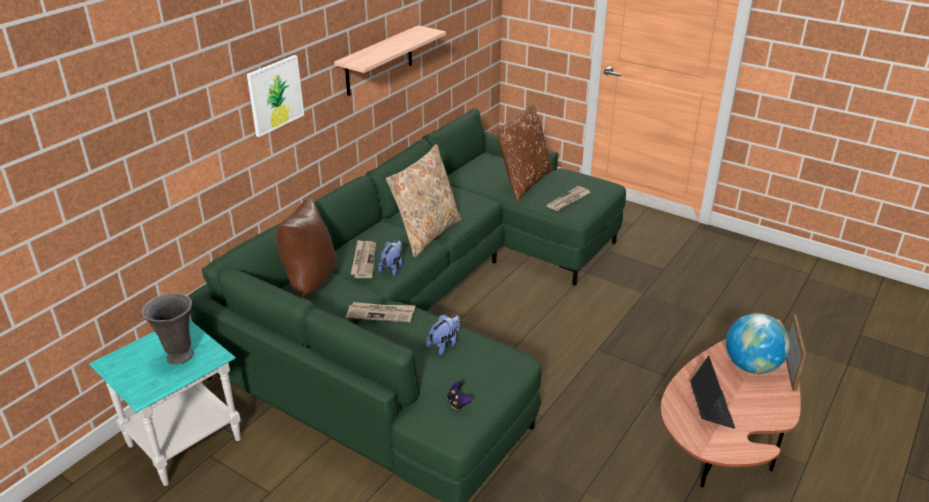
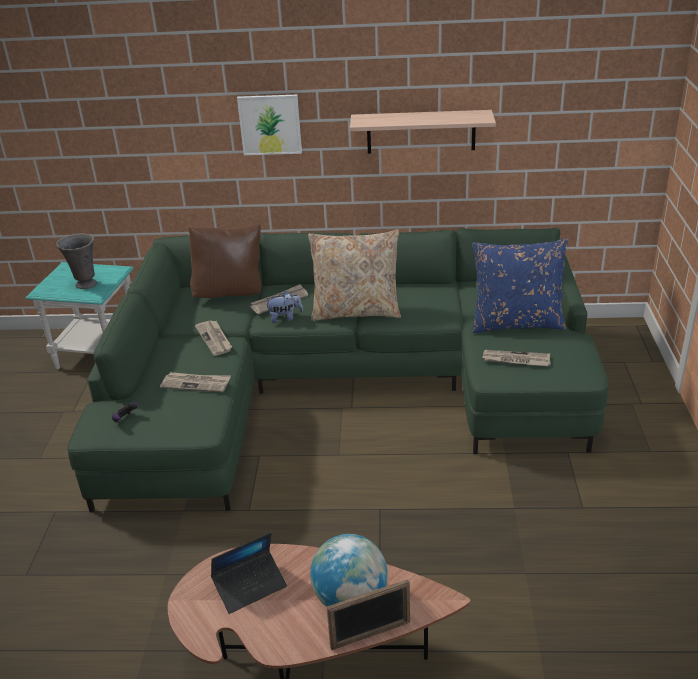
camera: 60 degrees right, 0 degrees up
(444, 345) = (196, 383): plush toy -> newspaper
(523, 182) = (516, 322): brown pillow -> blue pillow

